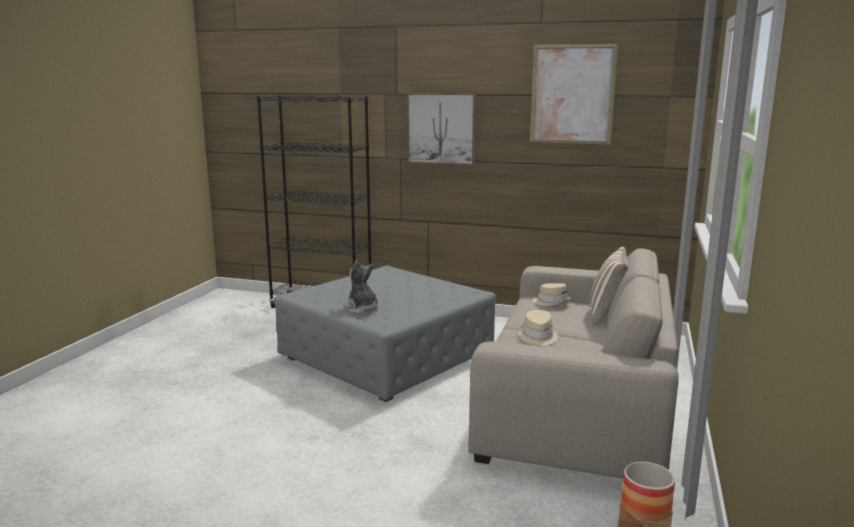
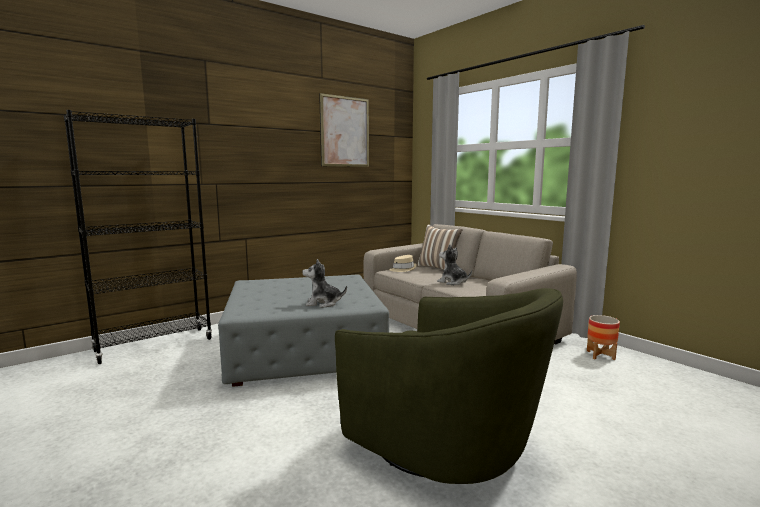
camera: 55 degrees left, 5 degrees down
(276, 472) = (445, 445): none -> green armchair
(441, 128) = (254, 156): picture -> none
(537, 336) = (453, 282): beige hat -> plush toy

